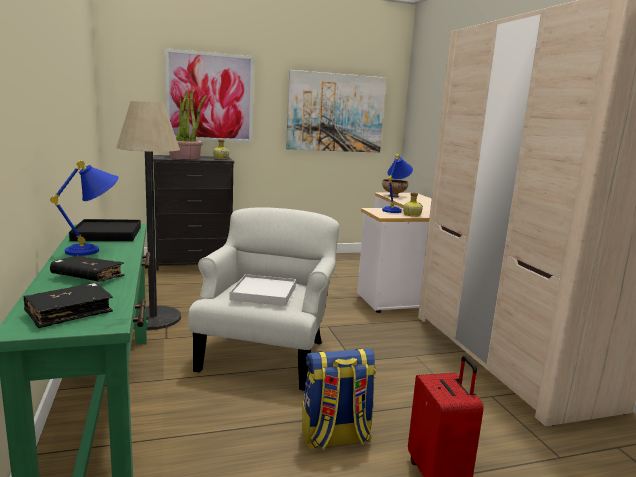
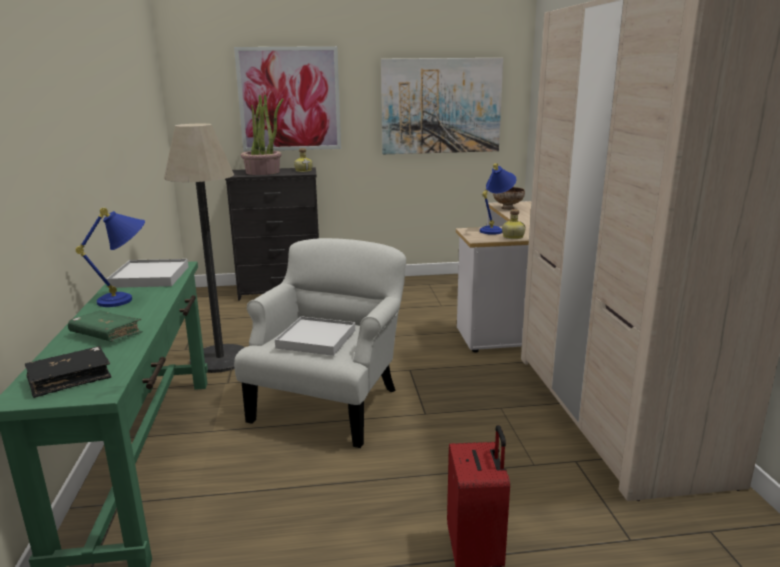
camera: 10 degrees right, 5 degrees up
(88, 277) = (106, 334): black book -> green book
(107, 234) = (150, 277): black tray -> white tray
(335, 438) = (375, 504): backpack -> none

